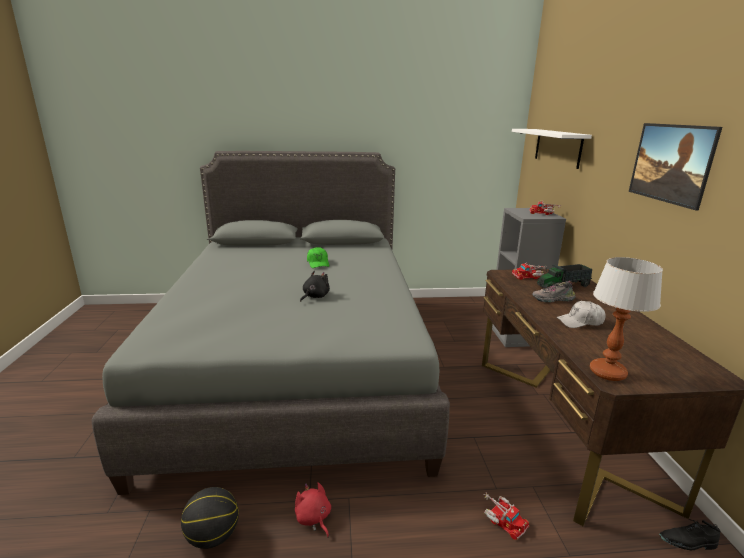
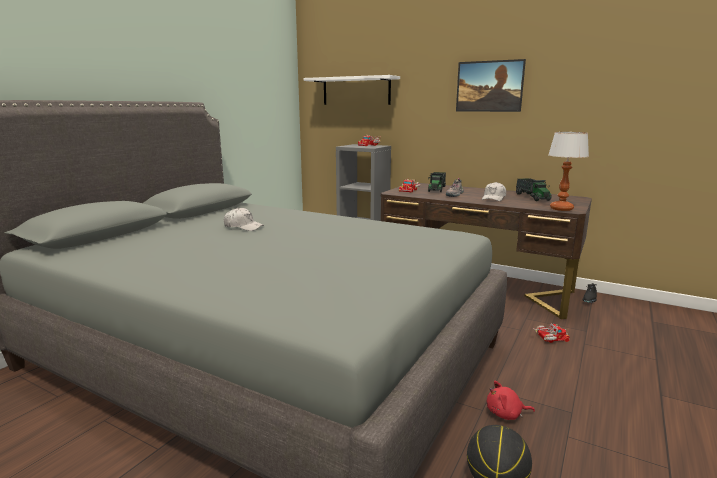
camera: 55 degrees left, 5 degrees down
(314, 296) = (330, 242): black plush toy -> none
(318, 263) = (243, 227): green cap -> white cap
(641, 343) = (532, 197): none -> toy truck

